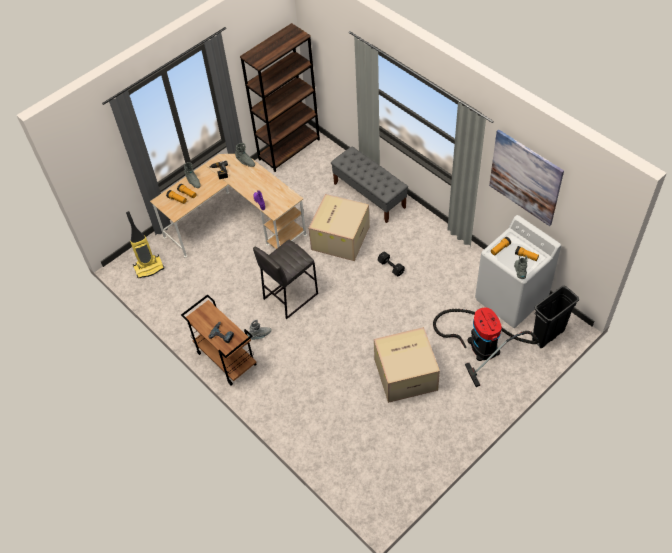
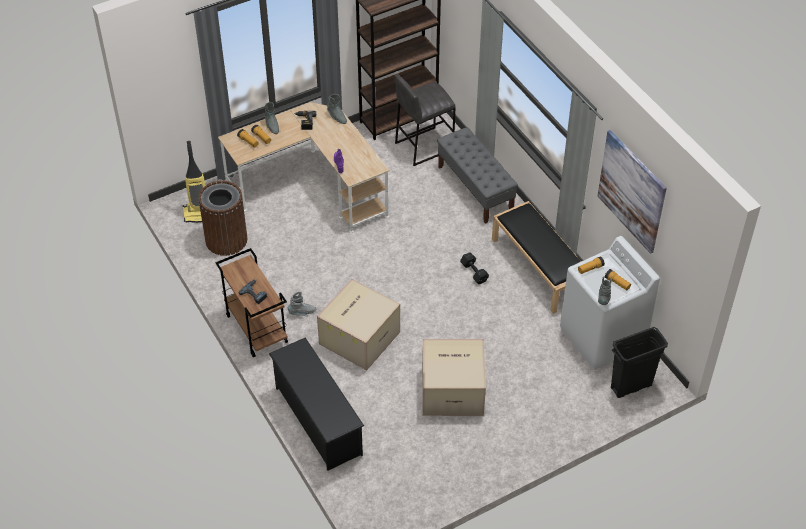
camera: 10 degrees right, 5 degrees down
(178, 286) = (226, 240): none -> brown trash can
(290, 296) = (348, 278): grey stool -> grey stool (423, 146)
(302, 429) = (318, 420): none -> black shoe rack
(340, 237) = (426, 227): cardboard box -> cardboard box (359, 336)
(442, 251) = (540, 268): none -> black bench
(480, 344) = (549, 378): vacuum cleaner -> none

